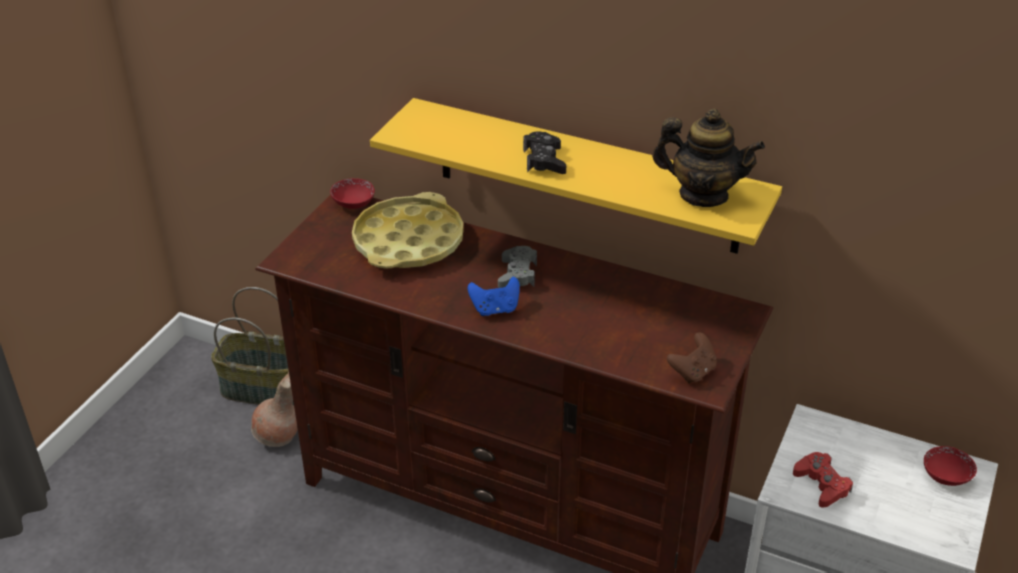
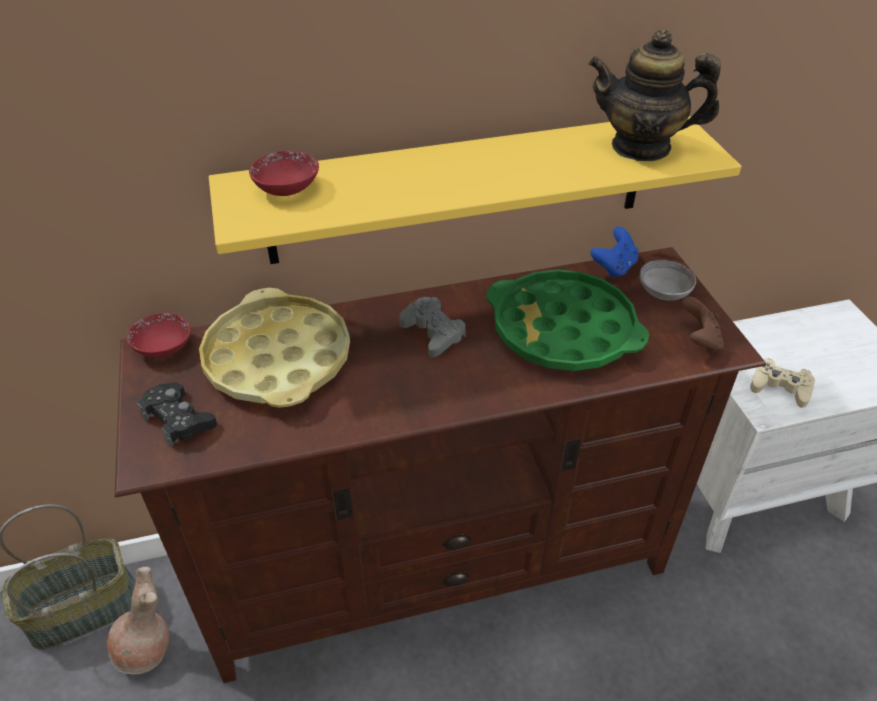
camera: 40 degrees left, 5 degrees up
(495, 309) = (456, 382): blue game controller -> blue game controller (614, 267)
(544, 160) = (451, 180): black game controller -> black game controller (178, 419)
(605, 316) = (563, 330): none -> green tray
(703, 195) = (641, 147): teapot -> teapot turned 150 degrees counterclockwise
(714, 330) = (663, 292): none -> grey bowl
(822, 484) = (780, 387): red game controller -> beige game controller
(946, 476) = (837, 328): red bowl -> red bowl (287, 188)

